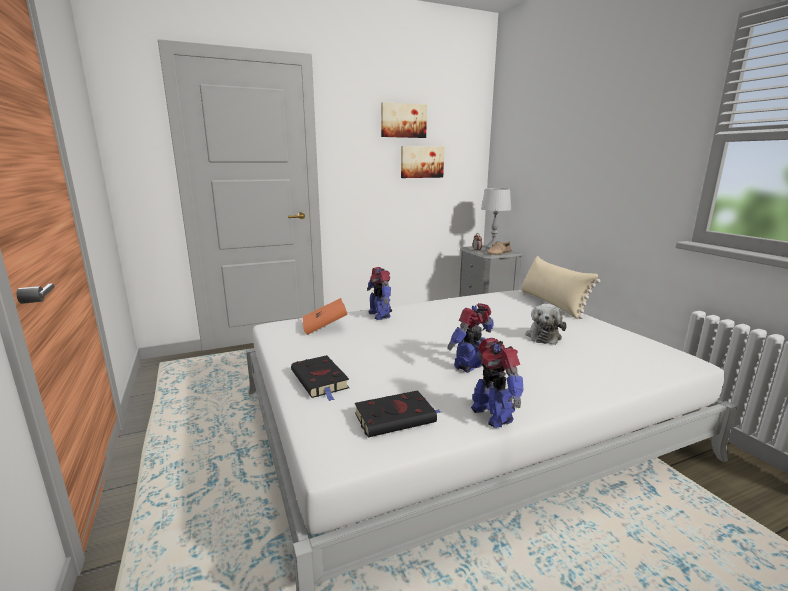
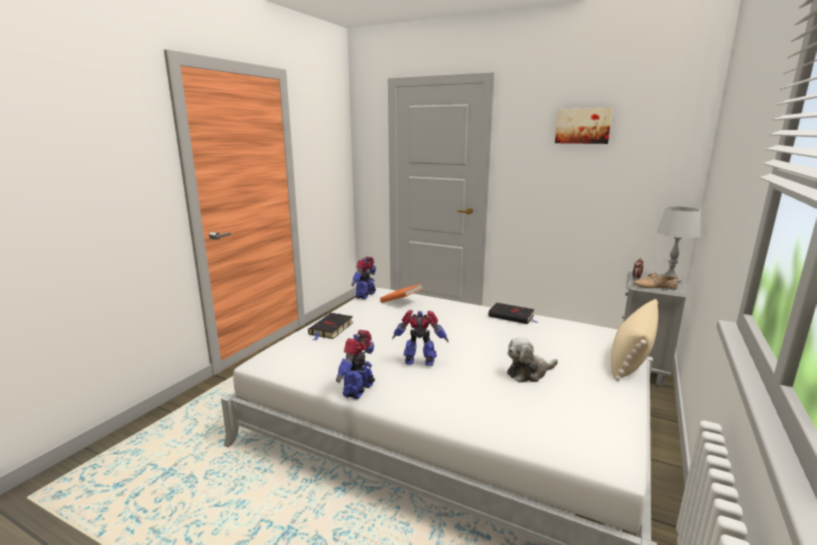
camera: 50 degrees right, 0 degrees up
(380, 315) = (451, 307): toy robot -> toy robot (366, 295)
(397, 417) = (317, 363): black book -> black book (512, 316)
(421, 162) = (602, 169): picture -> none

